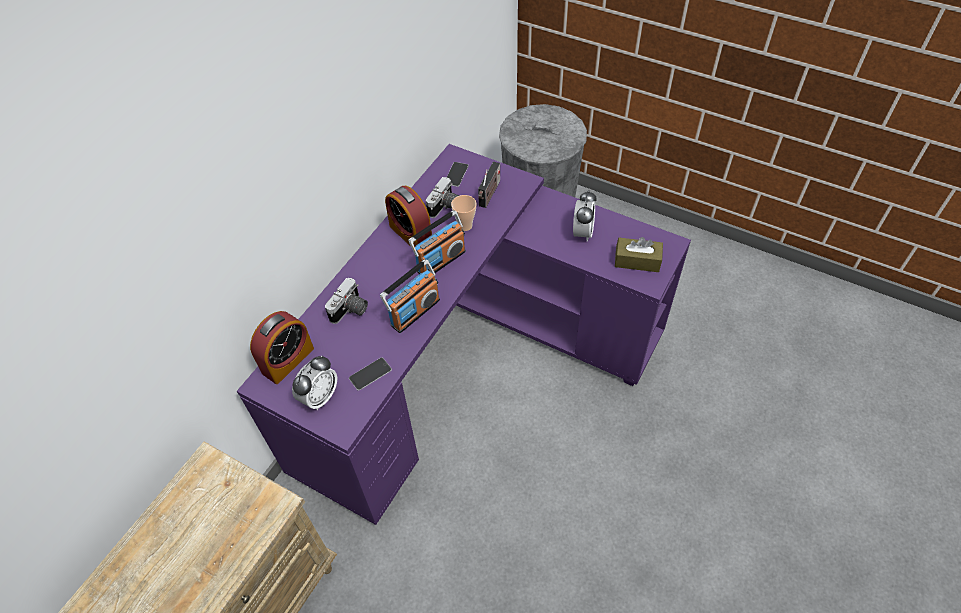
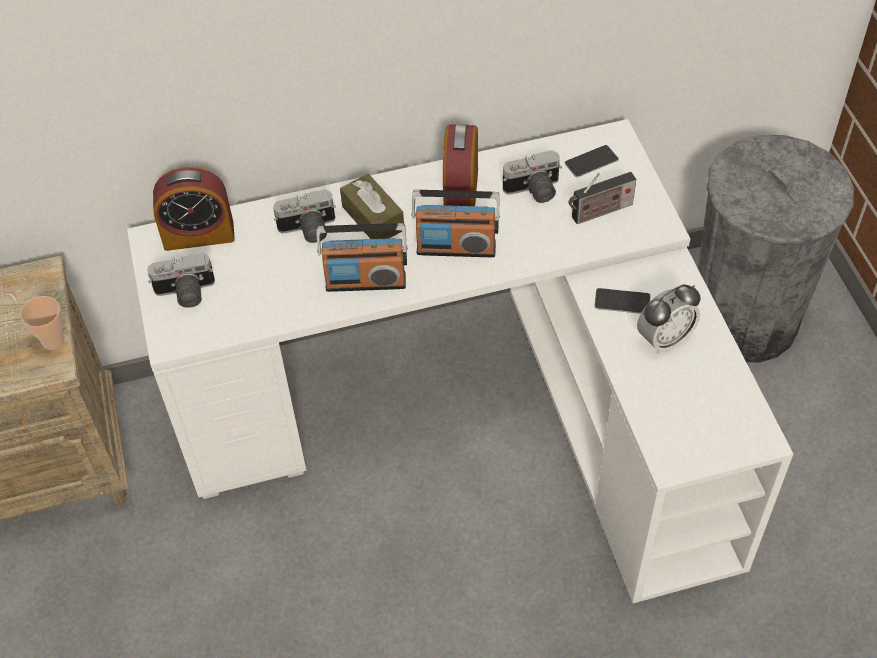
camera: 45 degrees right, 0 degrees up
(320, 397) = (185, 294): alarm clock -> camera
(370, 374) = (252, 309): phone -> phone (622, 301)
(465, 226) = (529, 228): cup -> cup (53, 341)
(467, 360) = (476, 411): purple desk -> white desk
(637, 261) = (689, 424): brown tissue box -> brown tissue box (373, 218)

